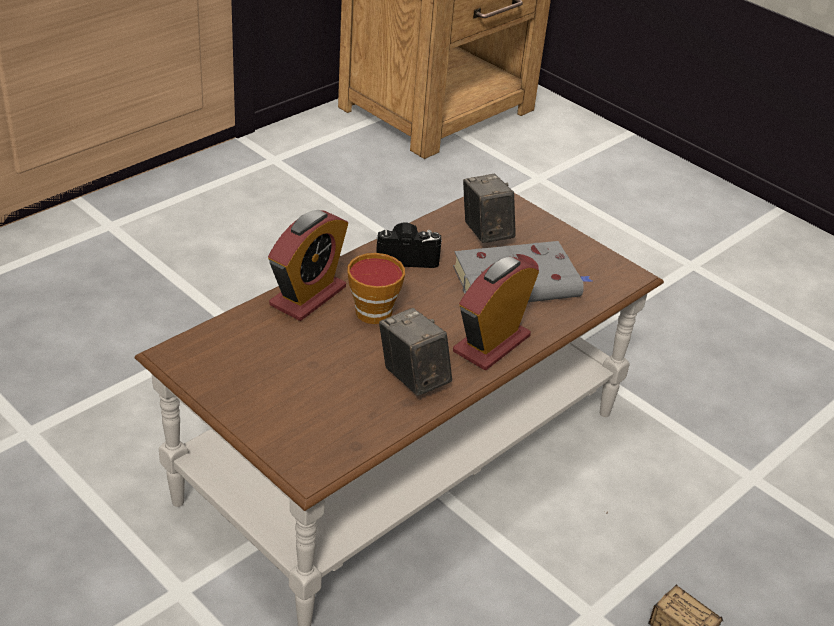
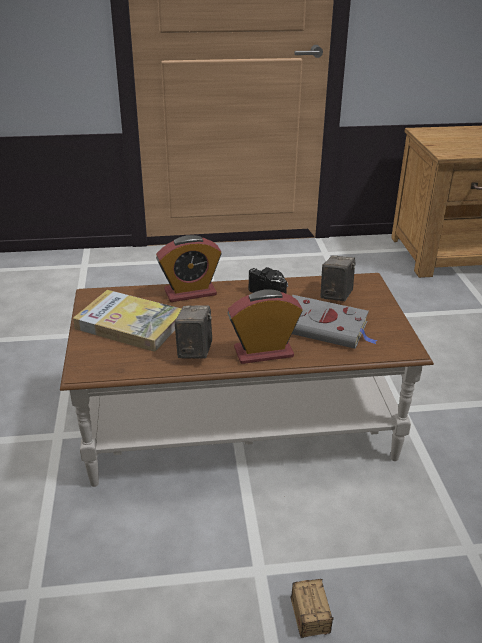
camera: 40 degrees right, 5 degrees down
(286, 376) = (130, 324): none -> book
(371, 309) = (216, 310): cup -> none

